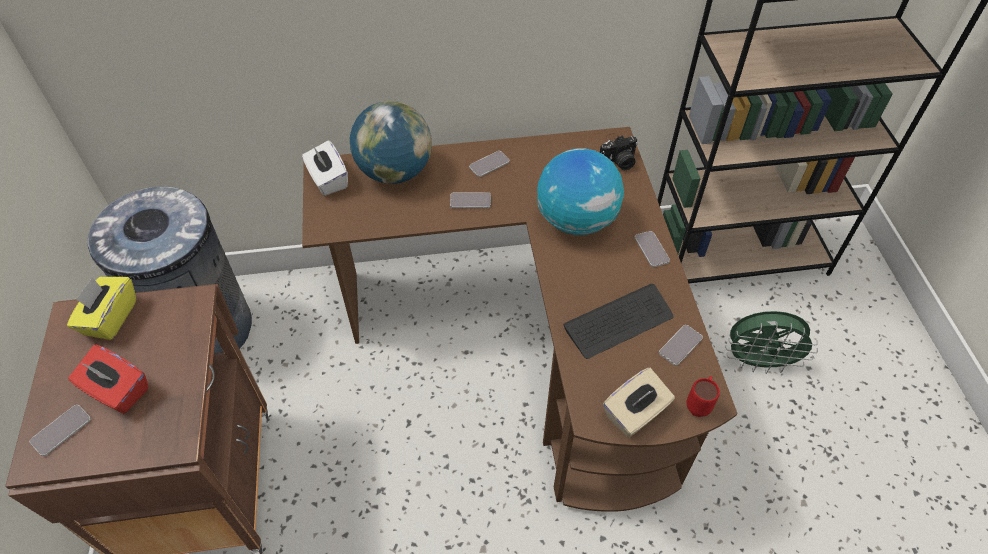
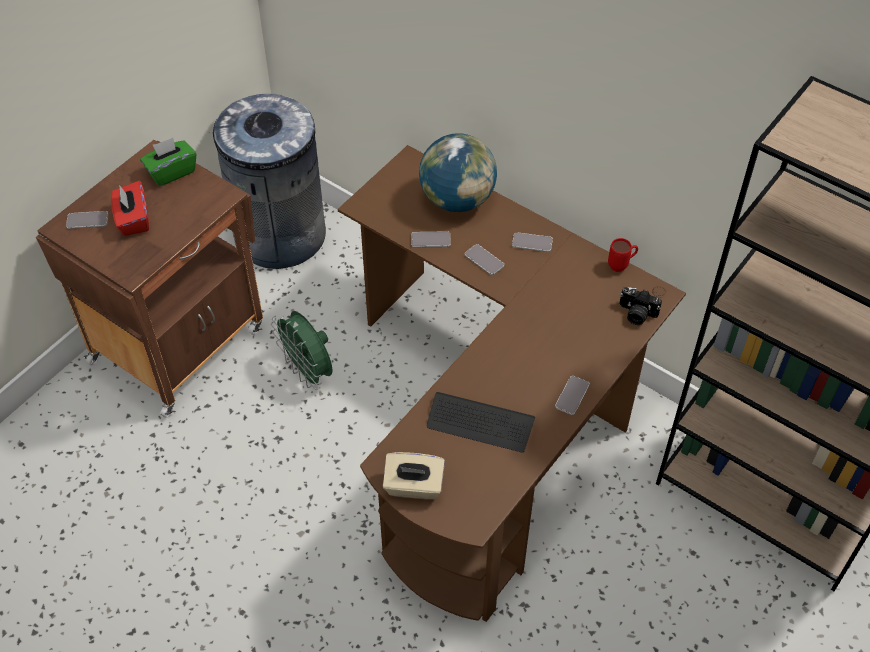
camera: 45 degrees right, 0 degrees up
(110, 318) = (171, 172): yellow tissue box -> green tissue box
(328, 180) = (404, 173): white tissue box -> none
(576, 220) = (543, 332): globe -> none
(680, 345) = (502, 473): phone -> phone (430, 240)
(699, 404) = (464, 518): red mug -> red mug (621, 265)
(758, 362) = (665, 598): green fan -> green fan (308, 372)

